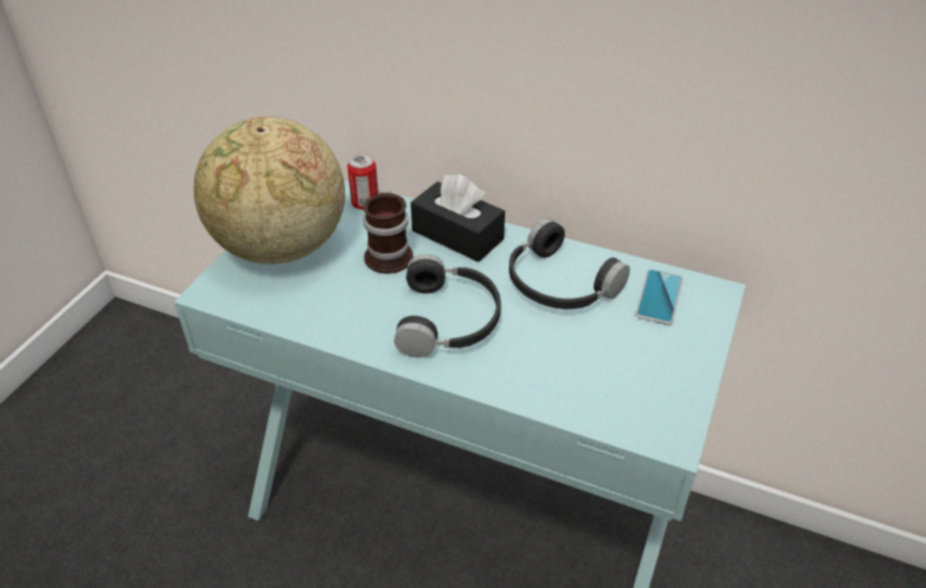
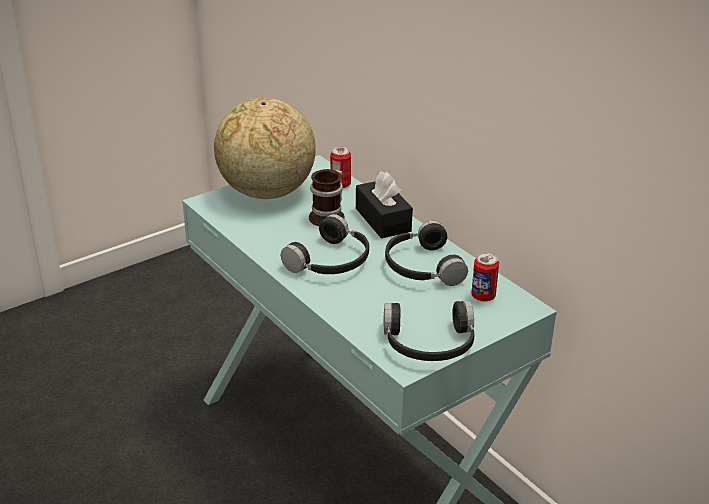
camera: 30 degrees right, 10 degrees down
(659, 297) = (483, 296): phone -> can
(667, 394) = (429, 345): none -> black headphones

